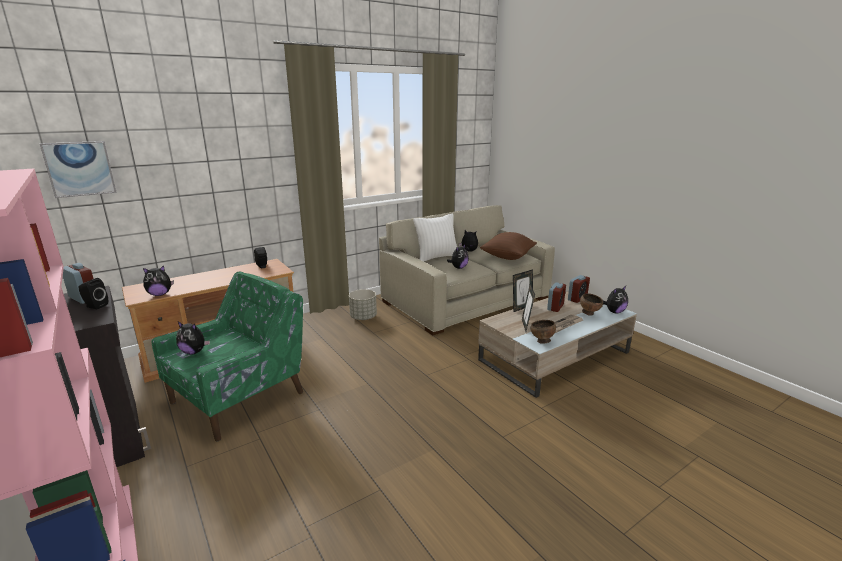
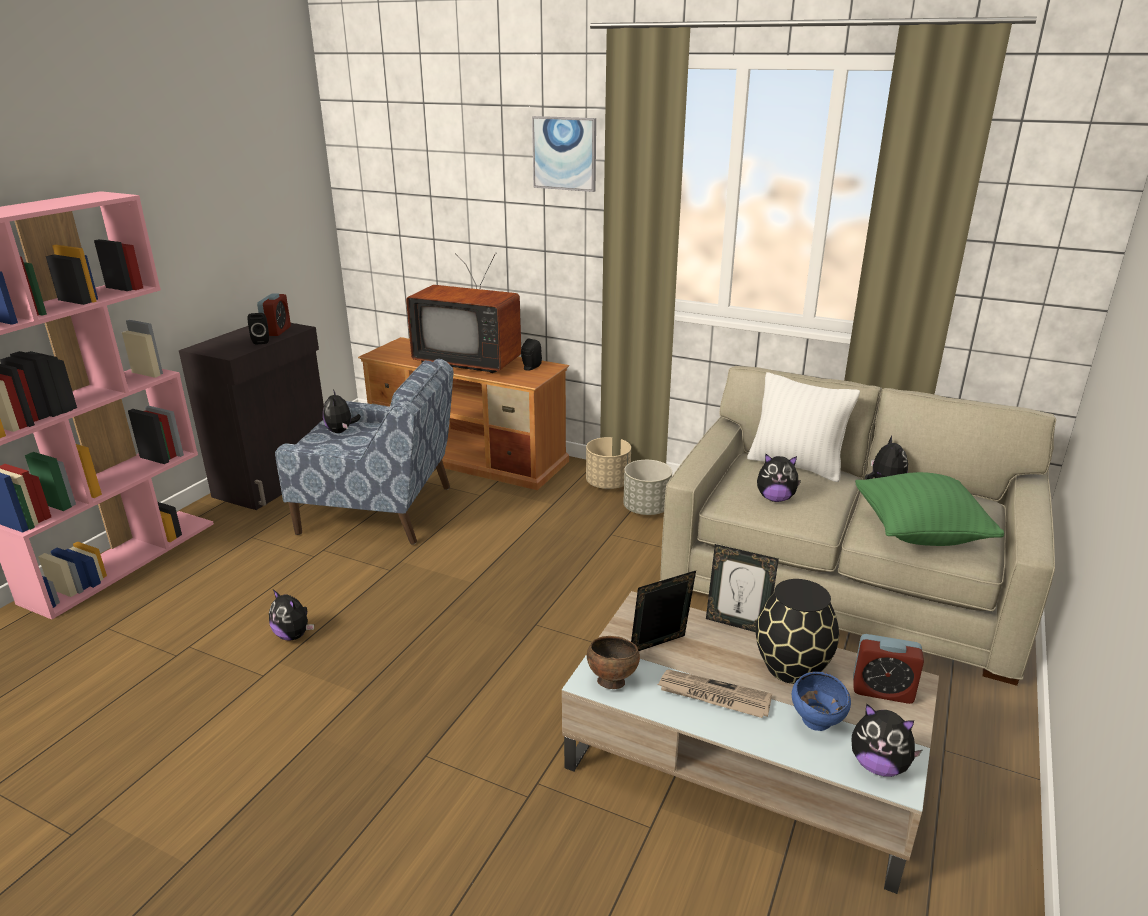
camera: 60 degrees right, 5 degrees up
(80, 169) = (382, 191): picture -> picture (565, 153)
(160, 294) = (396, 357): plush toy -> plush toy (294, 635)
(217, 277) = (469, 360): none -> television
(240, 397) = (379, 511): green armchair -> blue armchair
(326, 318) = (608, 484): none -> beige planter
(507, 257) = (919, 533): brown pillow -> green pillow
(555, 307) = (792, 667): alarm clock -> black vase
(589, 313) = (817, 724): brown bowl -> blue bowl

